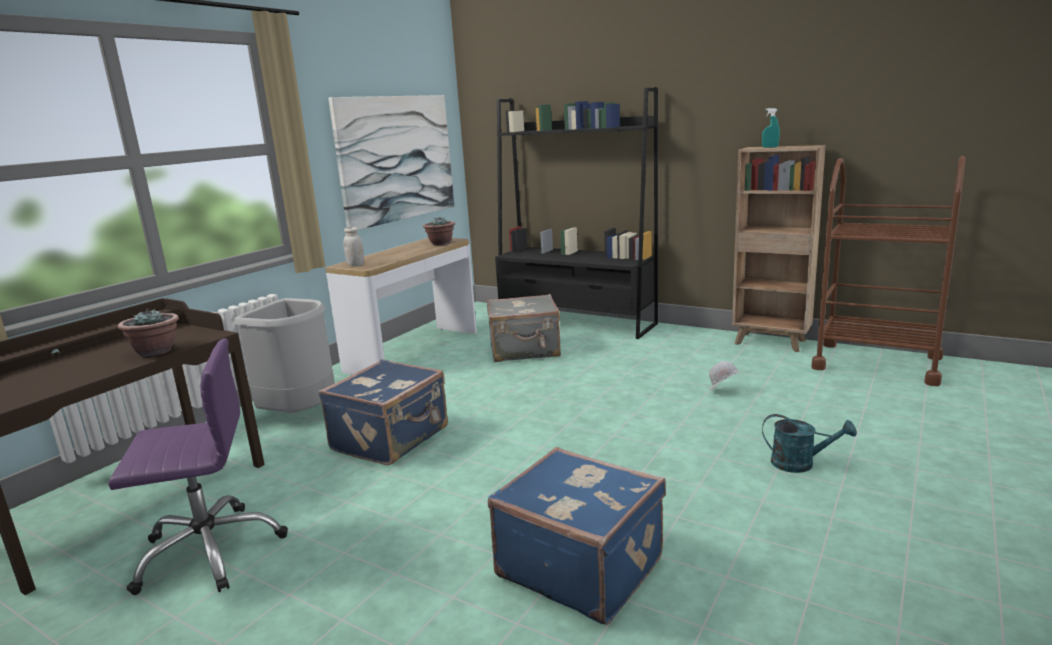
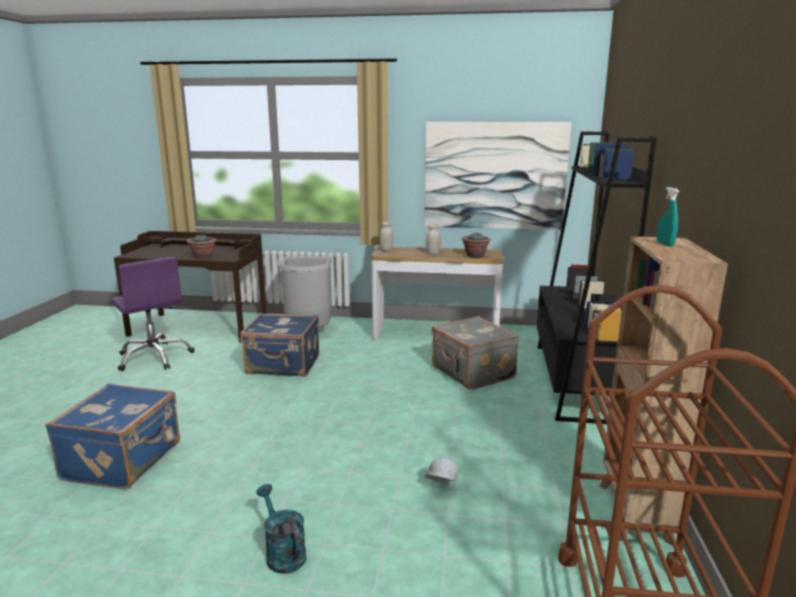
camera: 65 degrees right, 0 degrees up
(404, 253) = (433, 253): none -> white jar
(800, 464) = (282, 553): turquoise watering can -> turquoise watering can turned 150 degrees clockwise

